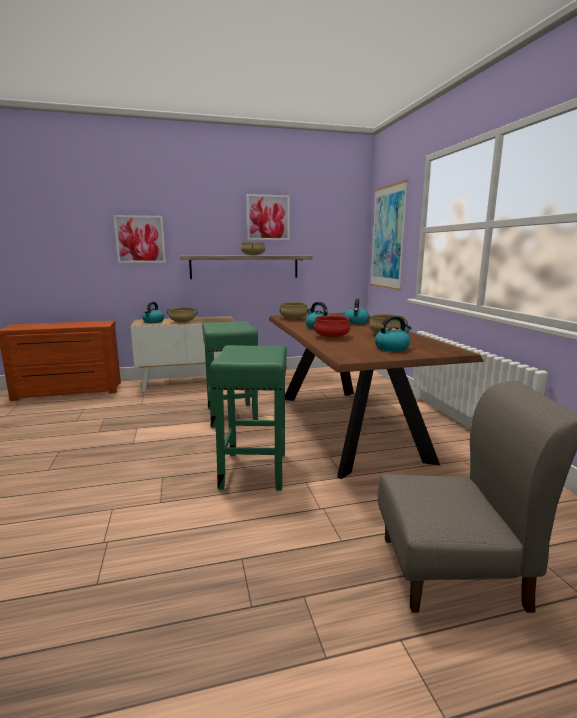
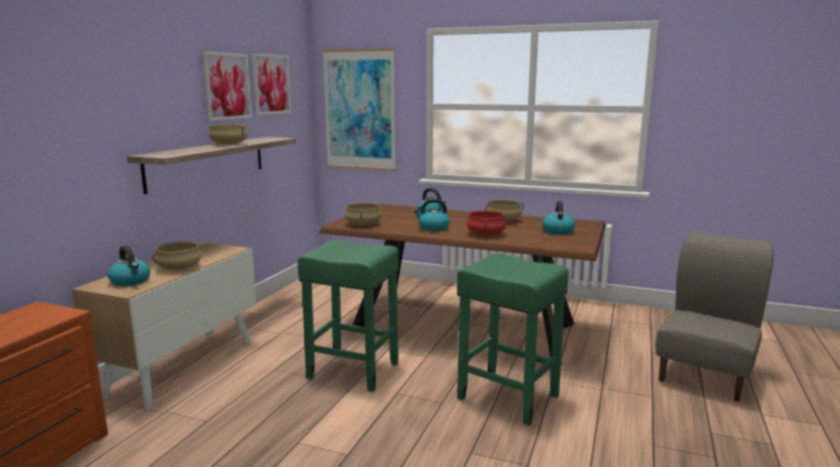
camera: 55 degrees left, 0 degrees up
(140, 239) = (63, 133): picture -> picture (271, 84)

